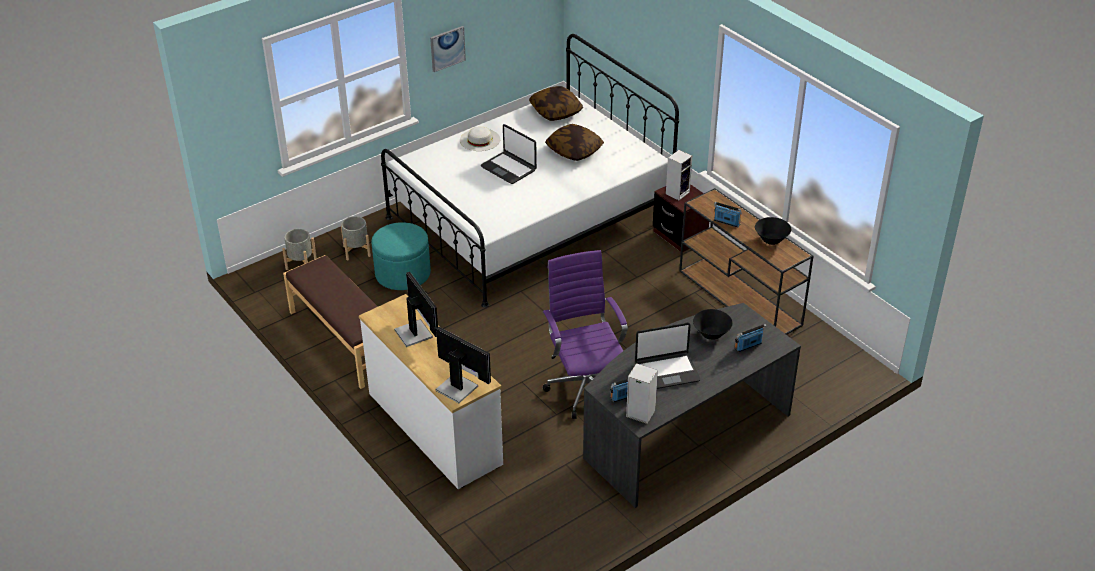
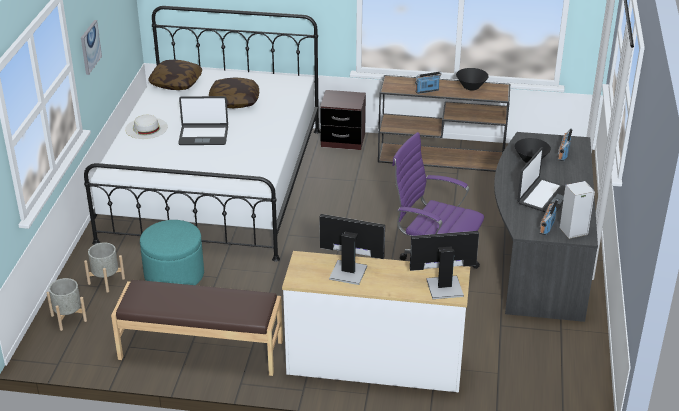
camera: 45 degrees left, 5 degrees down
(677, 192) = (337, 99): speaker -> none

